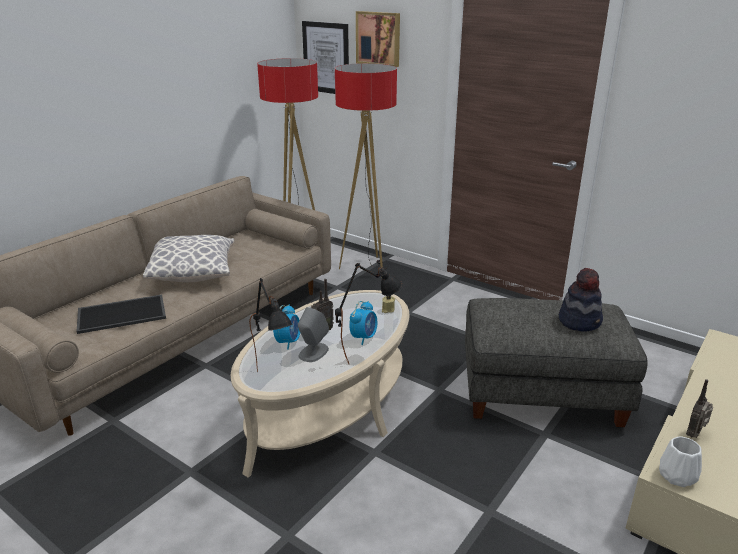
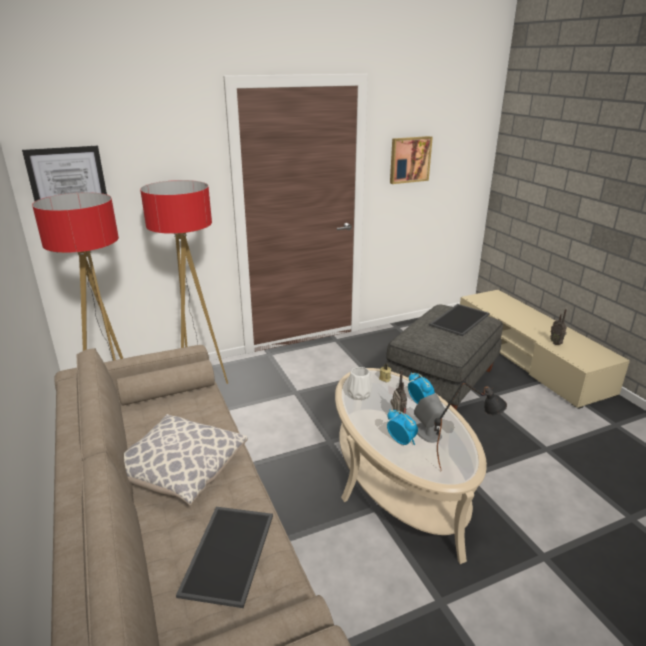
camera: 60 degrees left, 0 degrees up
(368, 355) = (448, 408): black table lamp -> none
(379, 38) = (144, 156): picture -> picture (409, 159)
(580, 321) = (459, 319): hat -> tray
(676, 476) = (589, 363): white vase -> white vase (359, 394)

